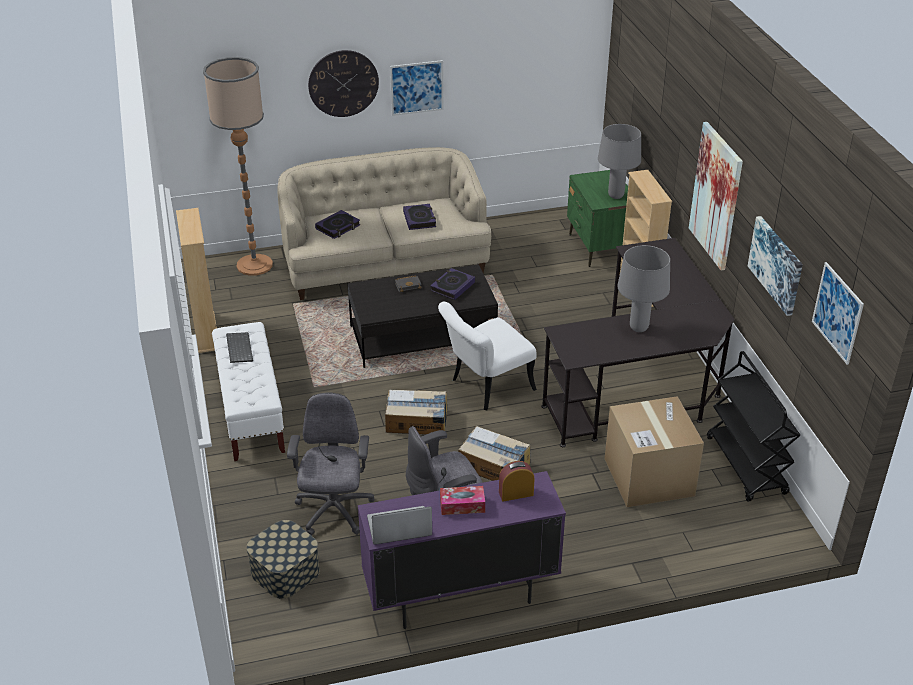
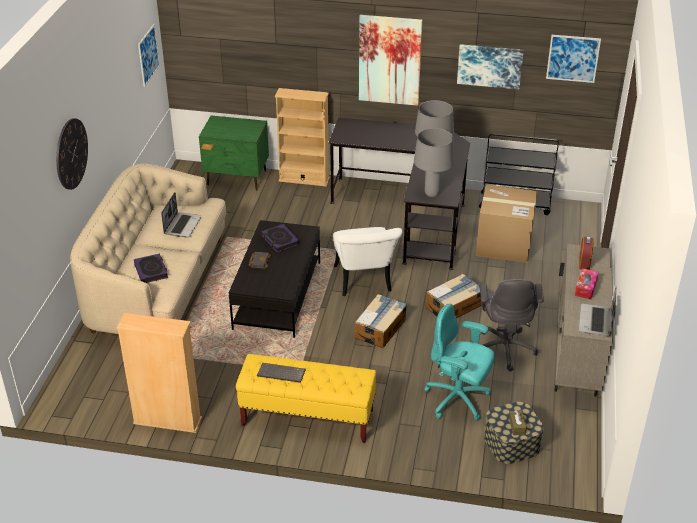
camera: 65 degrees left, 0 degrees up
(251, 413) = (307, 418): white bench -> yellow bench
(254, 265) = (86, 364): floor lamp -> none
(274, 549) = (517, 426): none -> brown tissue box
(334, 511) = (458, 400): grey office chair -> turquoise office chair
(417, 88) = (100, 128): picture -> picture (148, 55)
(419, 219) = (182, 225): book -> laptop
(460, 596) = (576, 361): purple cabinet -> beige cabinet
(616, 195) = (247, 126): grey table lamp -> grey table lamp (431, 194)

